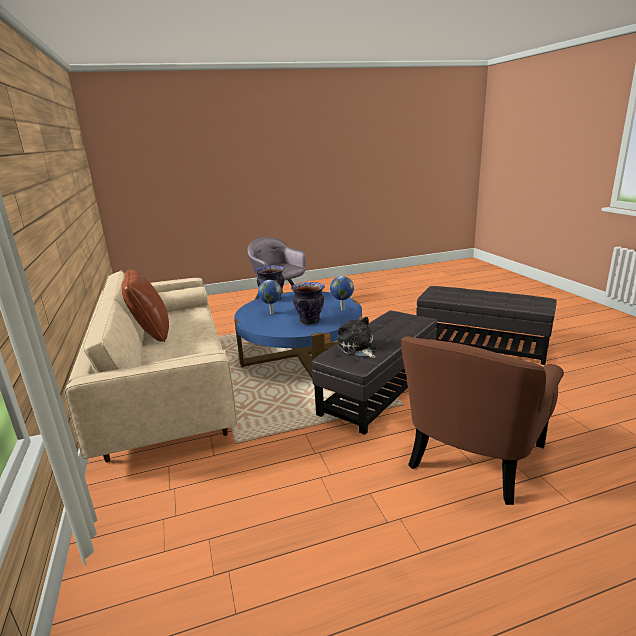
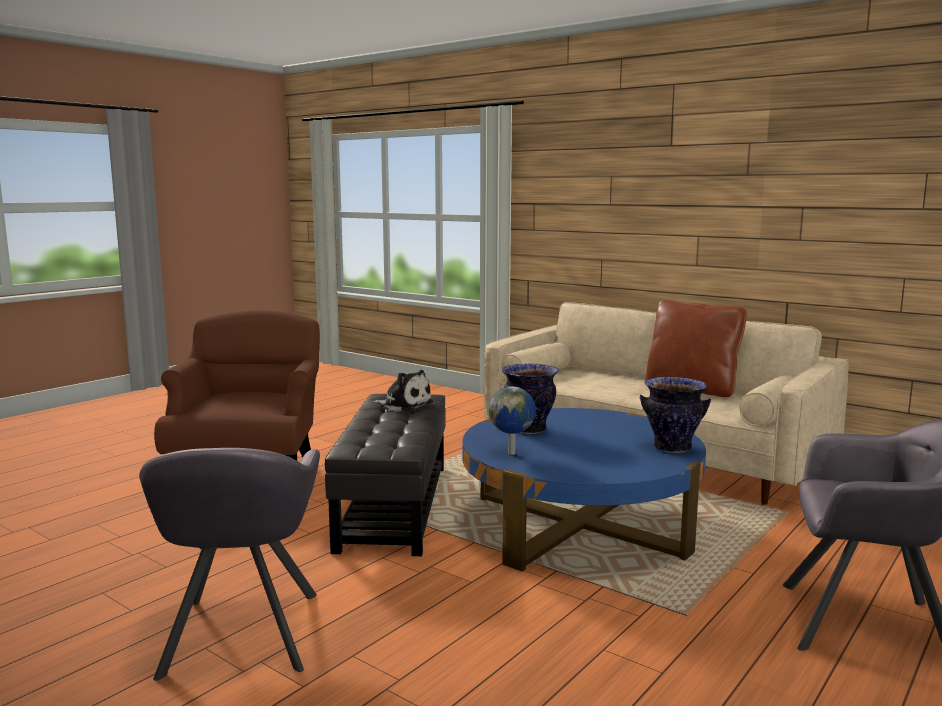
camera: 145 degrees right, 10 degrees down
(271, 313) = (613, 429): globe -> none
(481, 344) = (241, 634): black ottoman -> grey armchair

